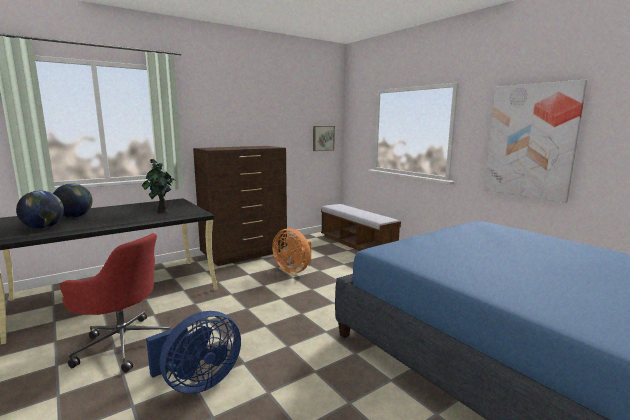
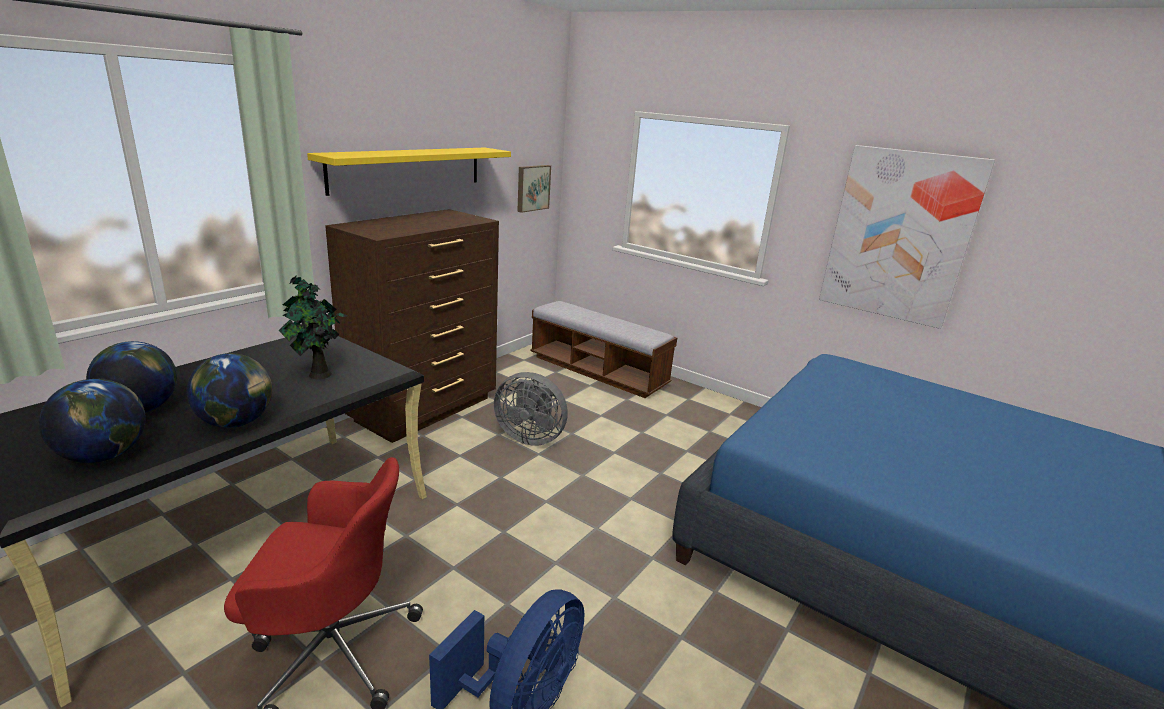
camera: 20 degrees left, 10 degrees up
(107, 222) = (236, 422): none -> globe
(242, 123) = (408, 169): none -> yellow shelf
(293, 270) = (530, 437): orange fan -> grey fan

